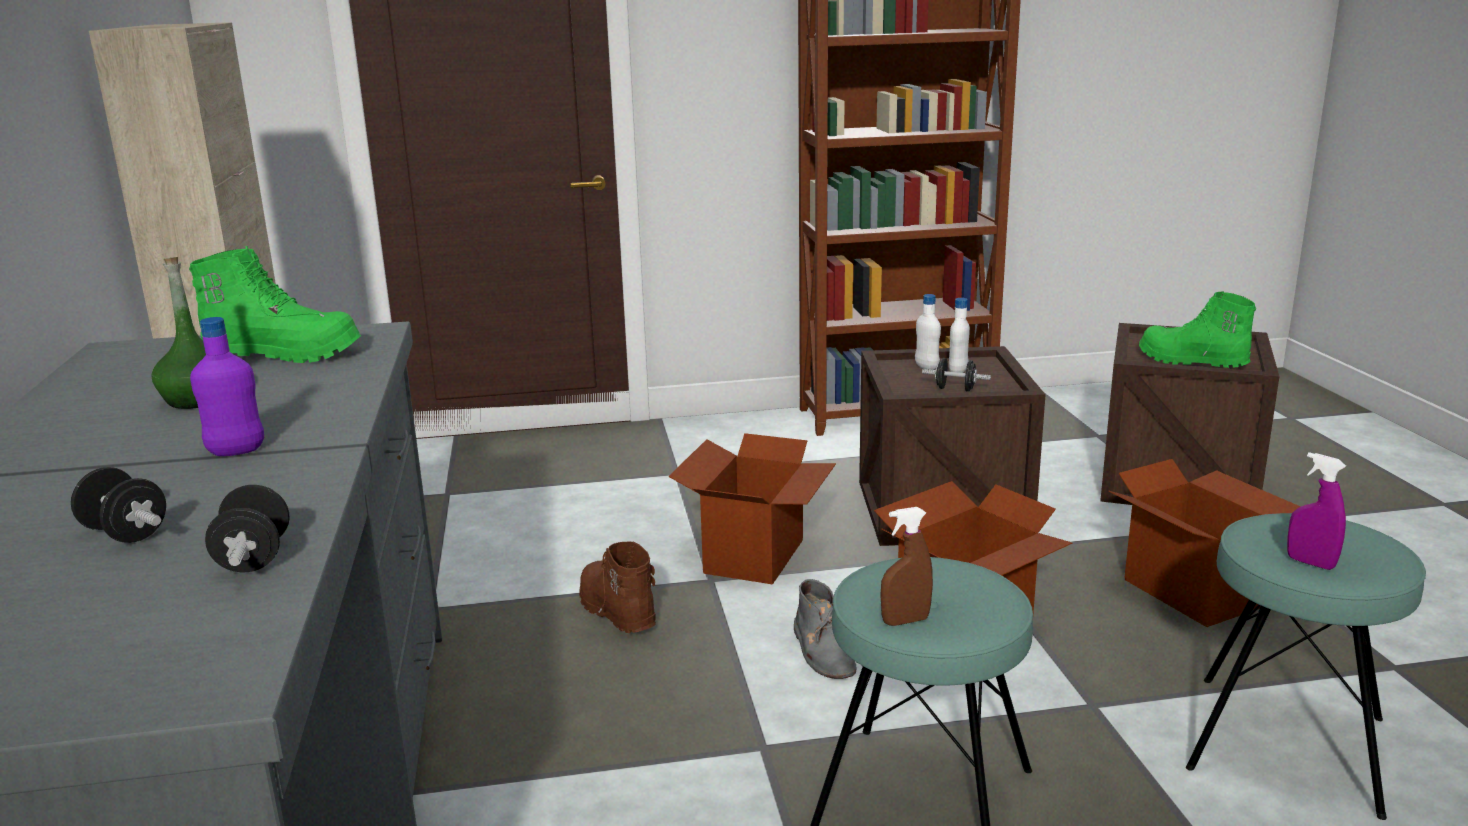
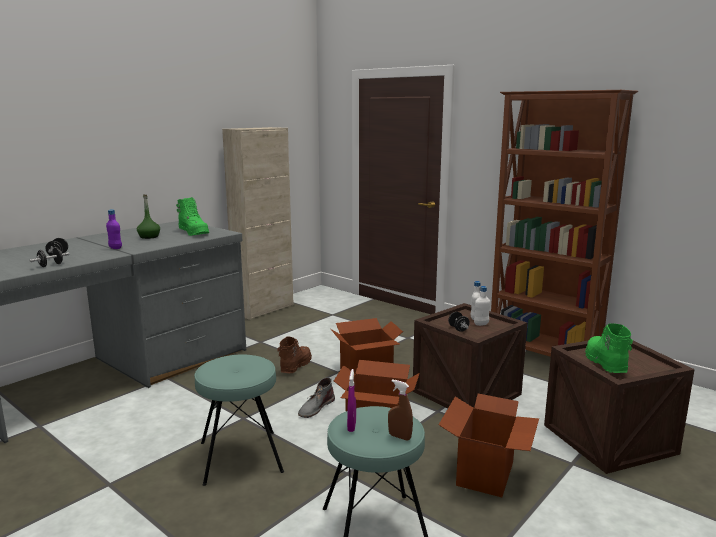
camera: 50 degrees right, 5 degrees down
(905, 621) = (211, 368): brown spray bottle -> brown spray bottle (399, 437)

